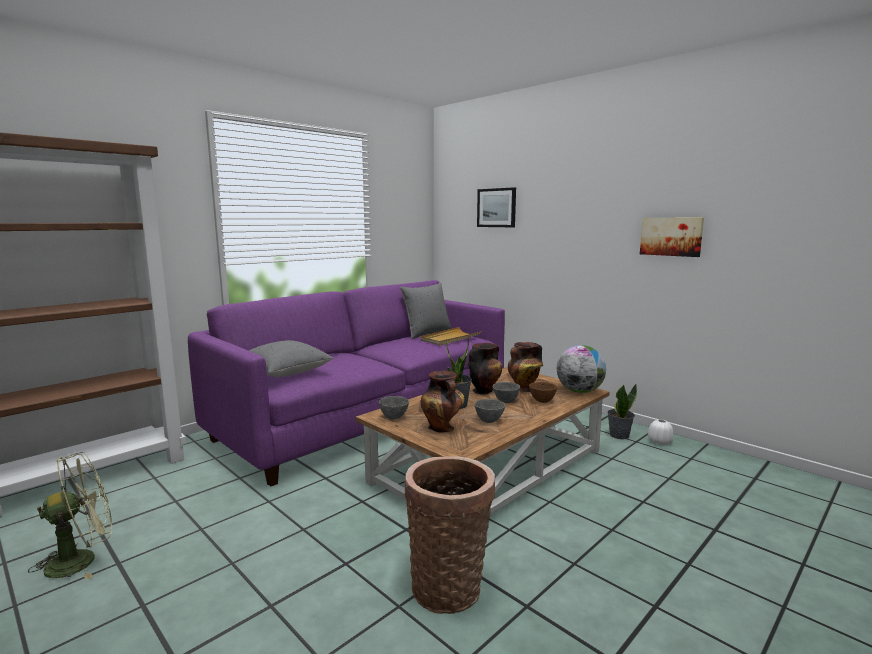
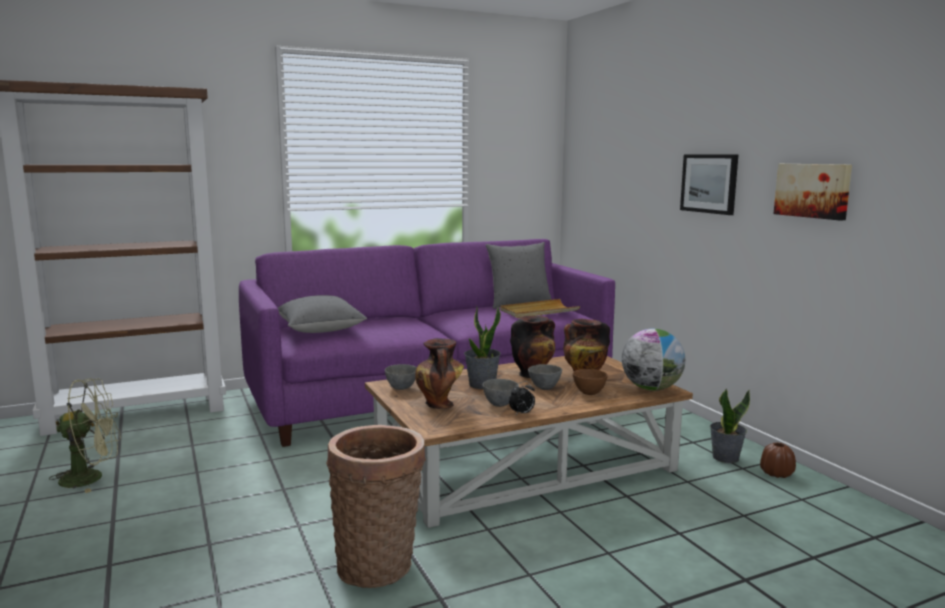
camera: 20 degrees right, 0 degrees up
(496, 208) = (625, 148): picture -> picture (709, 183)
(514, 426) = (522, 413): none -> alarm clock
(660, 442) = (776, 474): white vase -> brown vase

